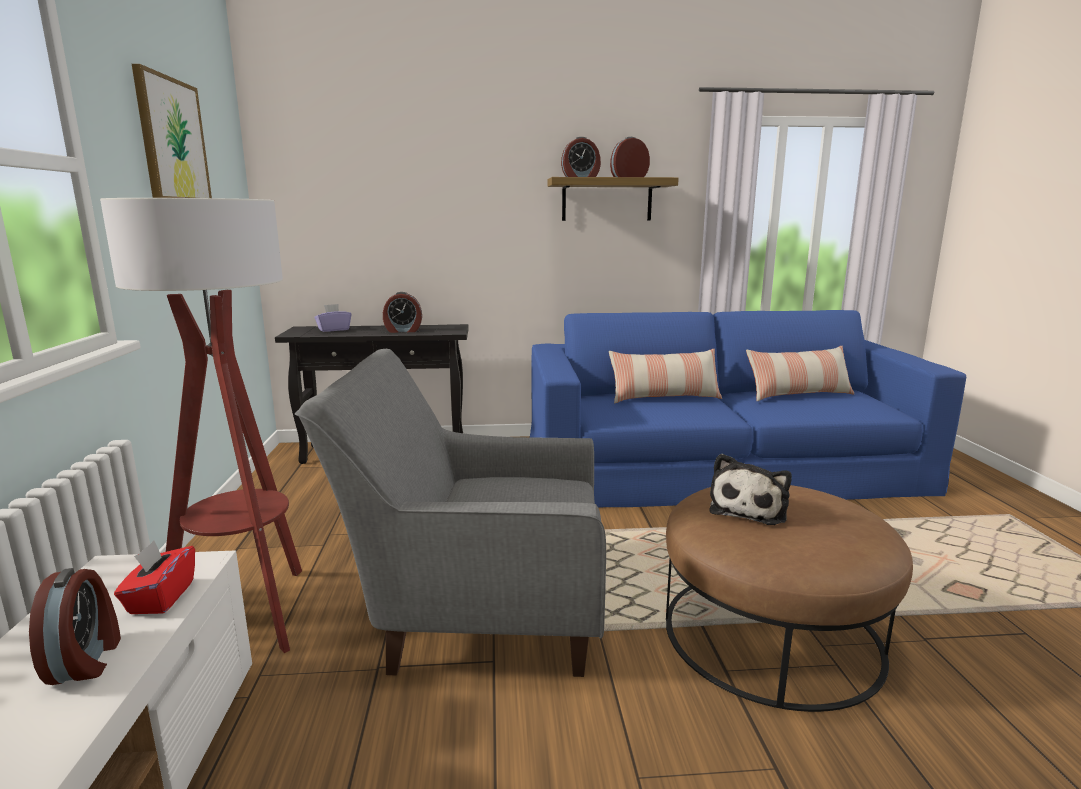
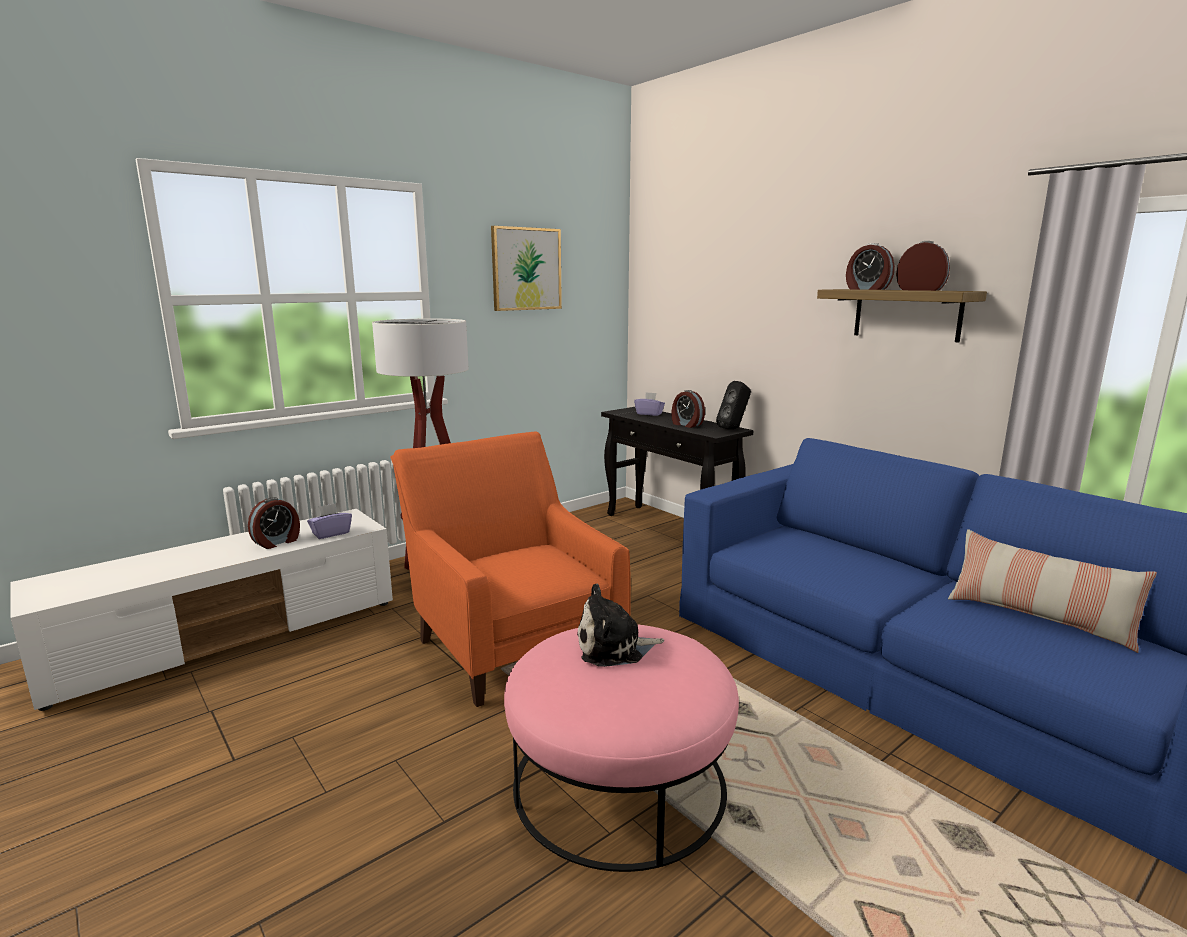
camera: 55 degrees right, 0 degrees up
(161, 598) = (331, 533): red tissue box -> purple tissue box
(452, 326) = (733, 428): none -> black speaker
(477, 609) = (511, 641): grey armchair -> orange armchair
(664, 397) = (852, 555): pillow -> none
(771, 633) = (620, 782): brown ottoman -> pink ottoman

